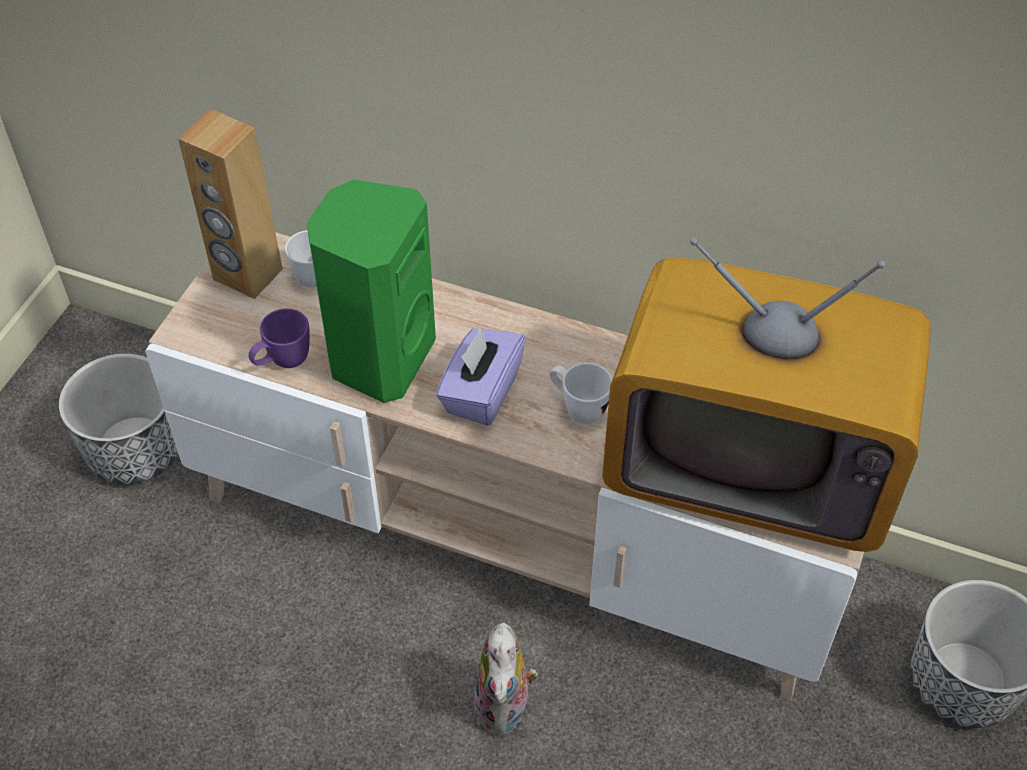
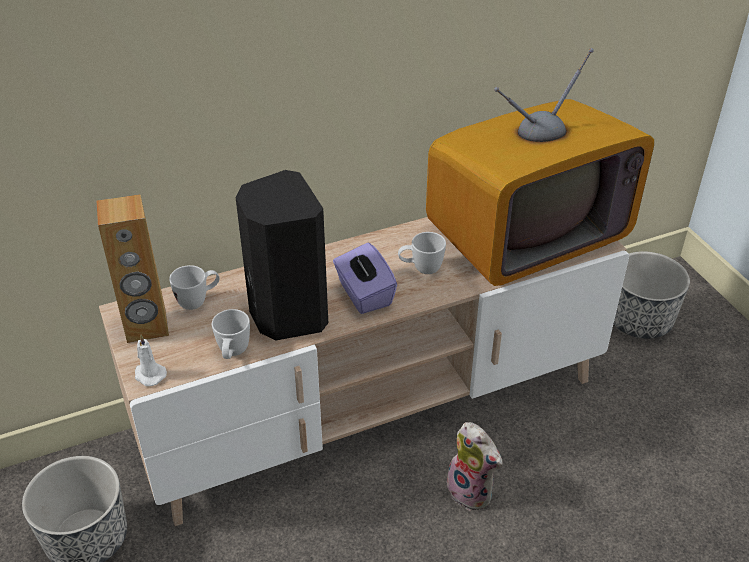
camera: 45 degrees left, 10 degrees down
(192, 328) = (149, 375): none -> white candle
(282, 363) = (233, 354): purple mug -> white mug
(379, 358) = (286, 315): green speaker -> black speaker

